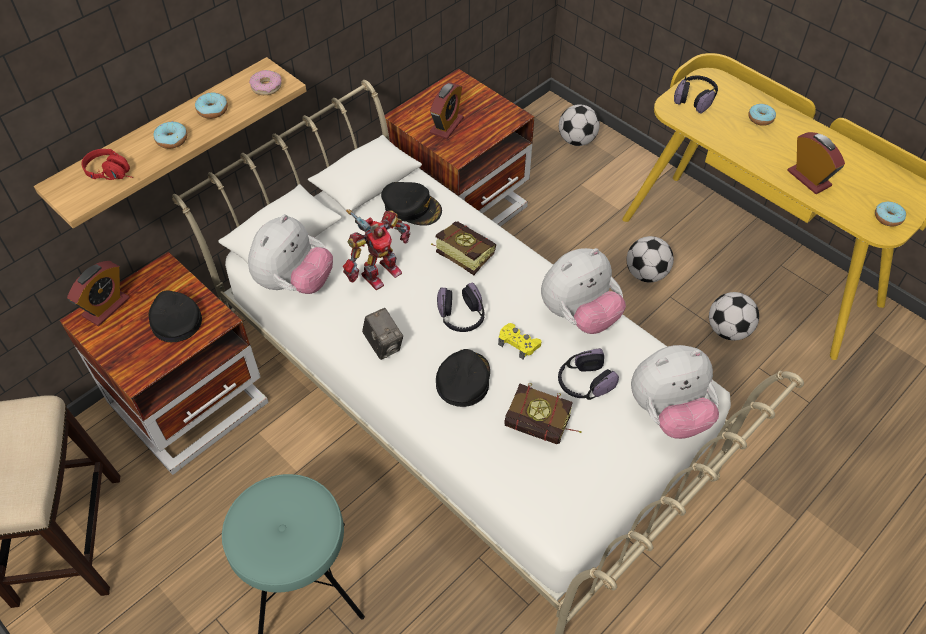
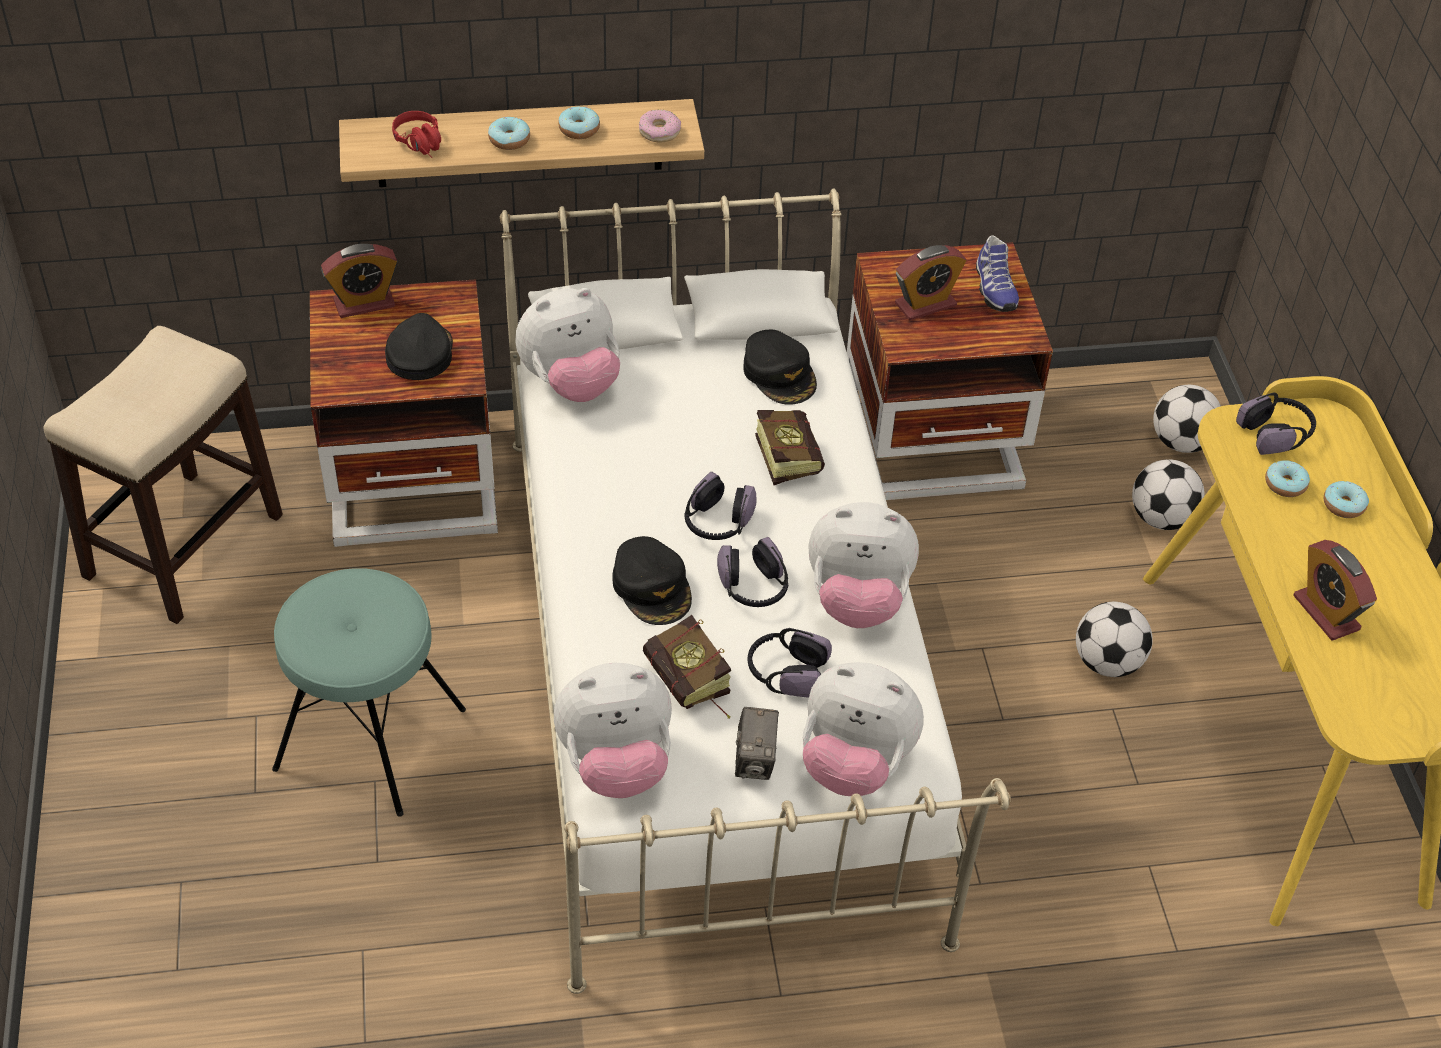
camera: 35 degrees right, 5 degrees down
(379, 272) = (672, 423): toy robot -> none
(383, 345) = (603, 501): camera -> camera (755, 761)
(463, 380) = (652, 587): black cap -> black cap turned 105 degrees clockwise
(473, 98) = (993, 289): none -> shoe
(518, 343) = (753, 587): yellow game controller -> headphones
(546, 507) = (616, 764): none -> plush toy
(728, 330) = (1153, 797): football -> football (1161, 518)
(809, 178) = (1326, 613): alarm clock -> alarm clock turned 150 degrees clockwise
(888, 218) = (1386, 720): donut -> donut (1285, 484)

